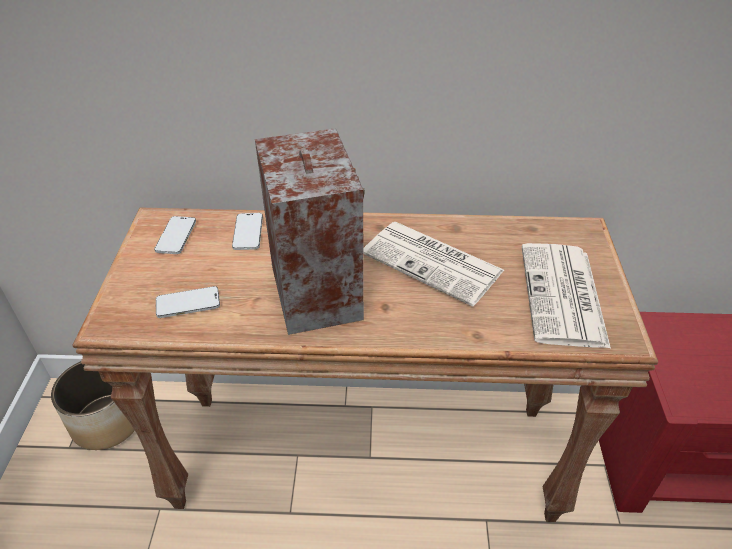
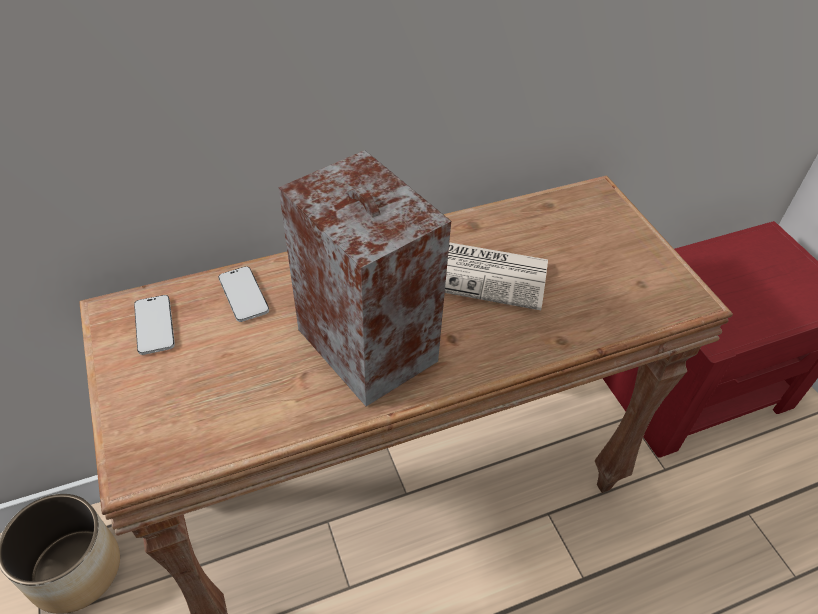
camera: 25 degrees left, 5 degrees up
(188, 304) = (223, 408): phone -> none
(563, 296) = (617, 272): newspaper -> none

